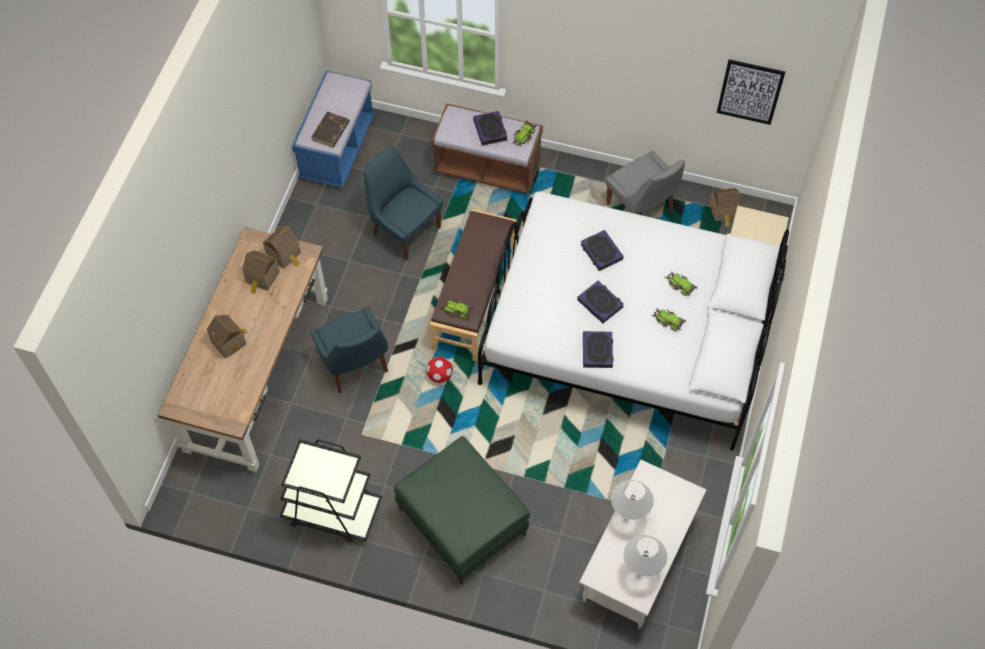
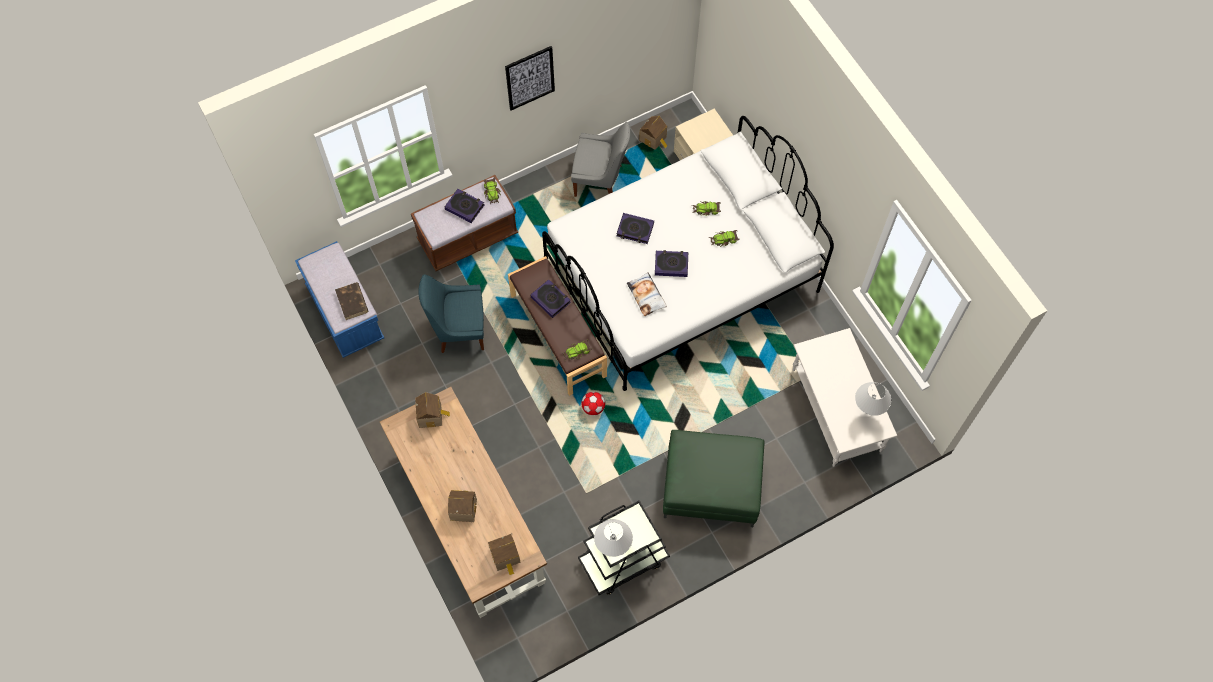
camera: 45 degrees left, 5 degrees up
(262, 278) = (435, 445): toy house -> toy house (506, 557)
(355, 366) = (530, 452): blue chair -> none
(552, 310) = (647, 296): none -> pillow
(597, 351) = (703, 298): book -> book (550, 300)
(628, 516) = (824, 386): white table lamp -> white table lamp (613, 549)
(750, 91) = (642, 39): picture -> picture (530, 78)

